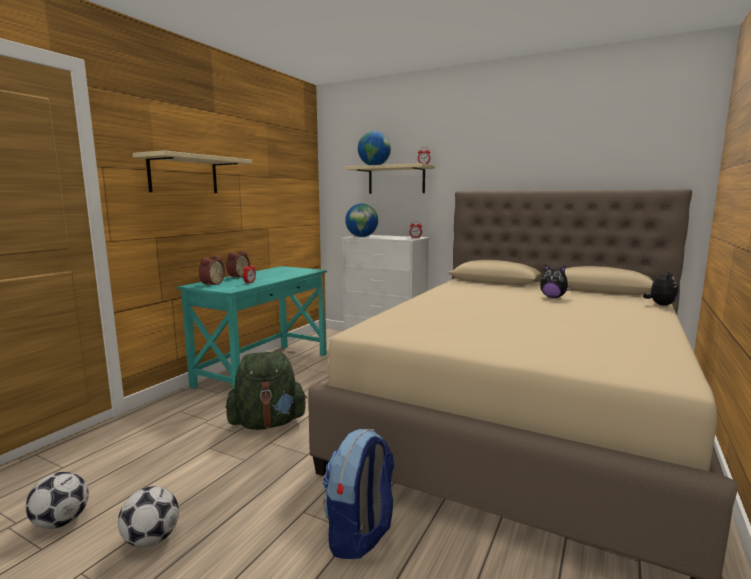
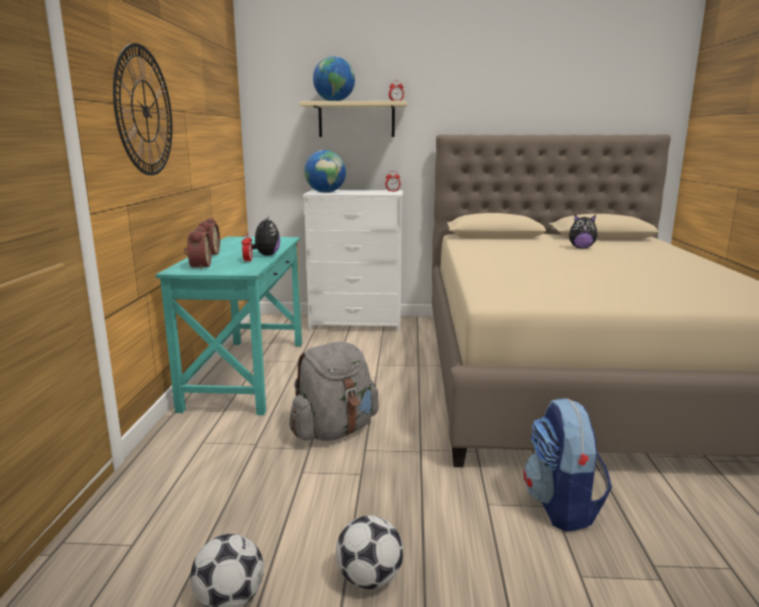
camera: 25 degrees left, 5 degrees up
(183, 175) = (145, 111): beige shelf -> wall clock
(267, 423) = (334, 431): green backpack -> grey backpack
(660, 305) = (672, 247): plush toy -> plush toy (266, 255)

